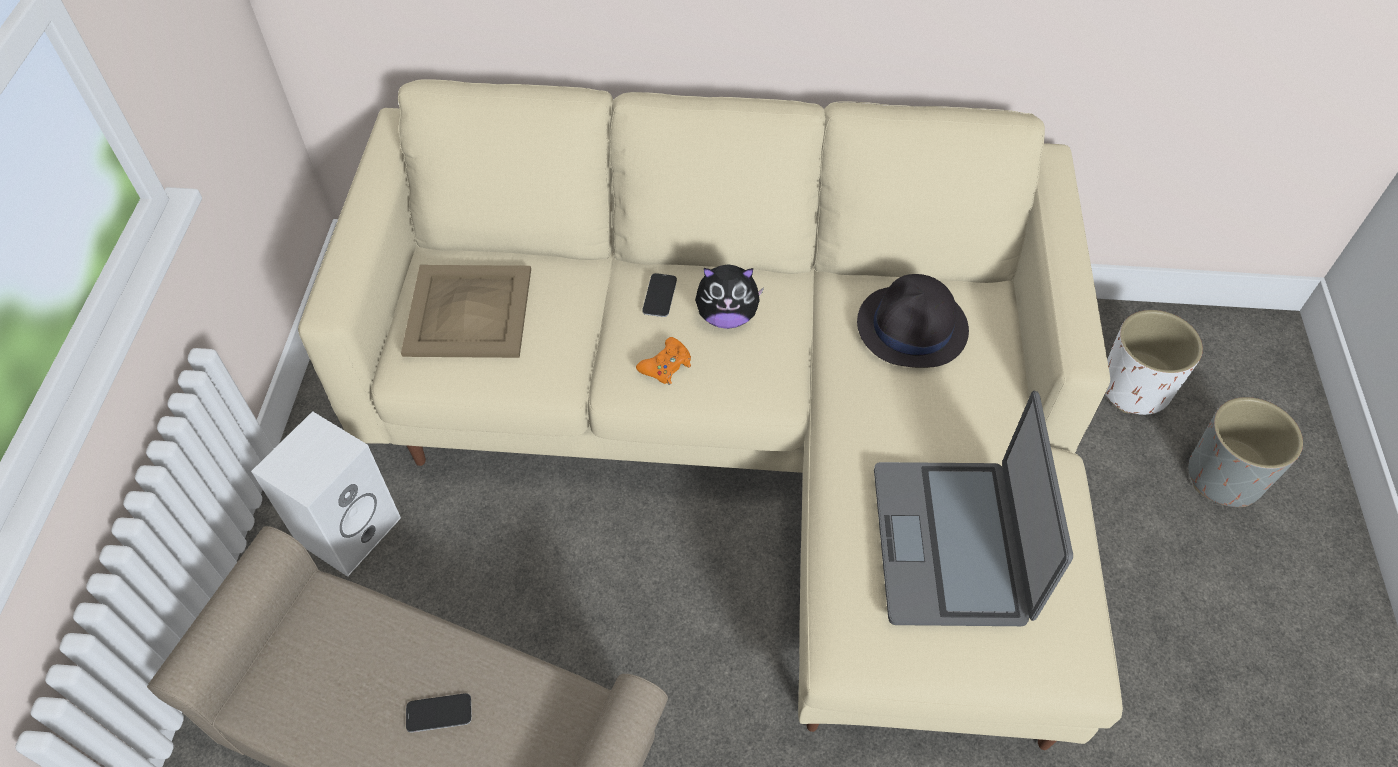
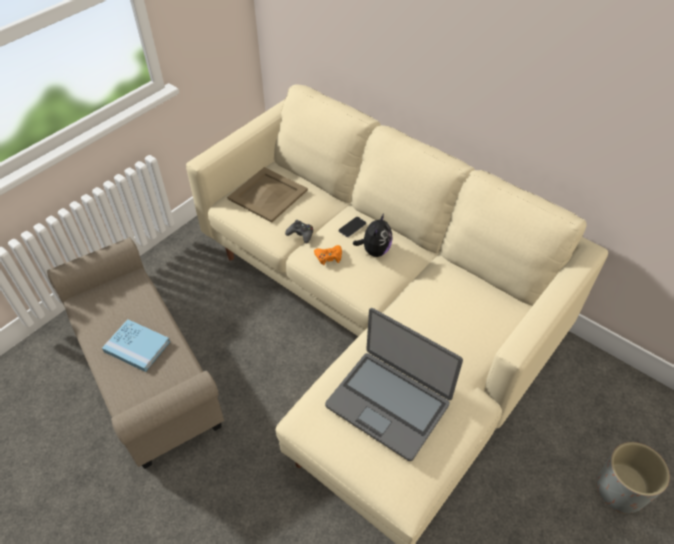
camera: 35 degrees right, 5 degrees down
(349, 527) = (184, 269): white speaker -> none
(439, 713) = (137, 346): phone -> blue book
(585, 352) = (301, 234): none -> black game controller
(727, 316) = (374, 250): plush toy -> plush toy turned 105 degrees counterclockwise
(912, 328) = (458, 300): black hat -> none
(952, 544) = (388, 403): laptop -> laptop turned 90 degrees counterclockwise
(1134, 389) = (602, 415): white planter -> none

